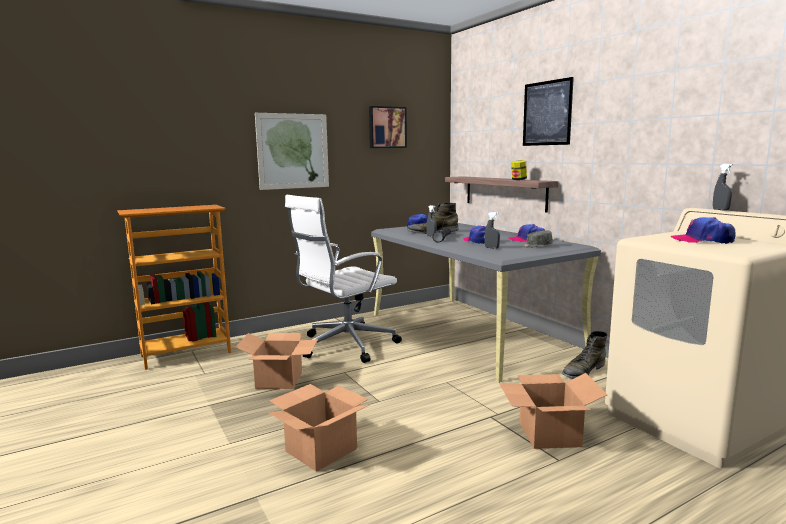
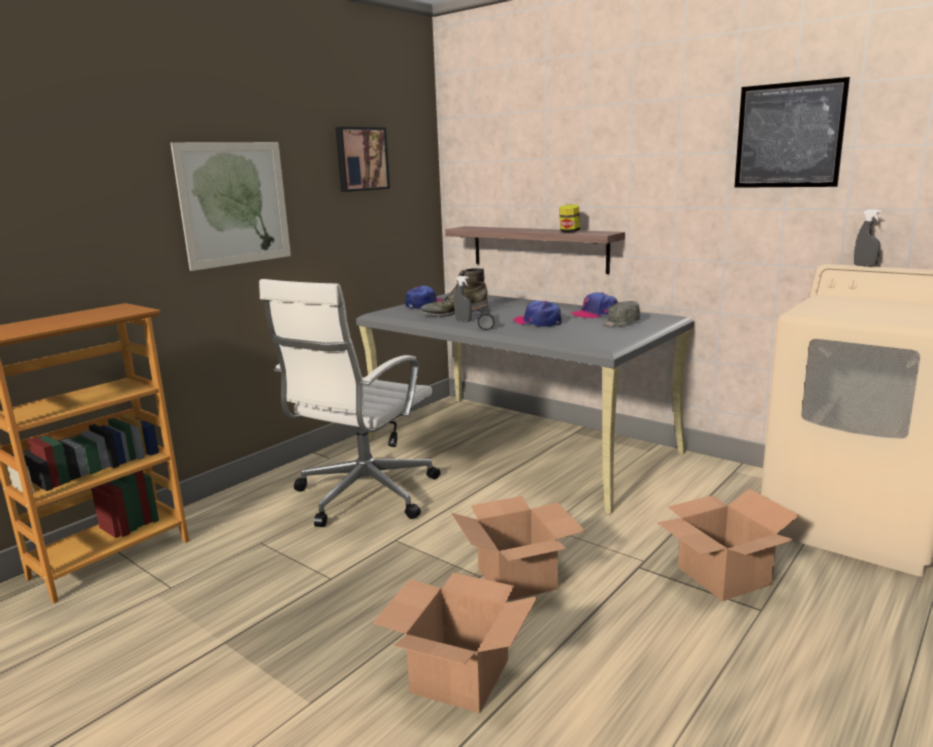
camera: 20 degrees left, 5 degrees up
(279, 379) = (305, 573): cardboard box -> cardboard box (515, 578)
(491, 248) = (570, 332): grey spray bottle -> none
(547, 113) = (604, 139): picture -> picture (788, 135)
(583, 371) = (692, 478): green boot -> none
(702, 240) = (871, 308): cap -> none

